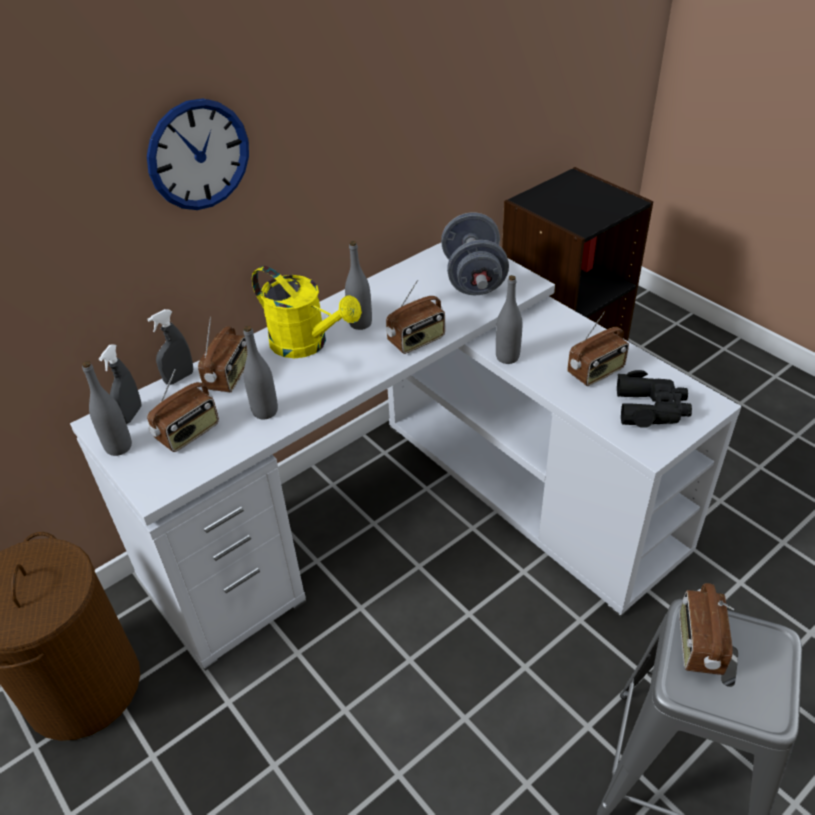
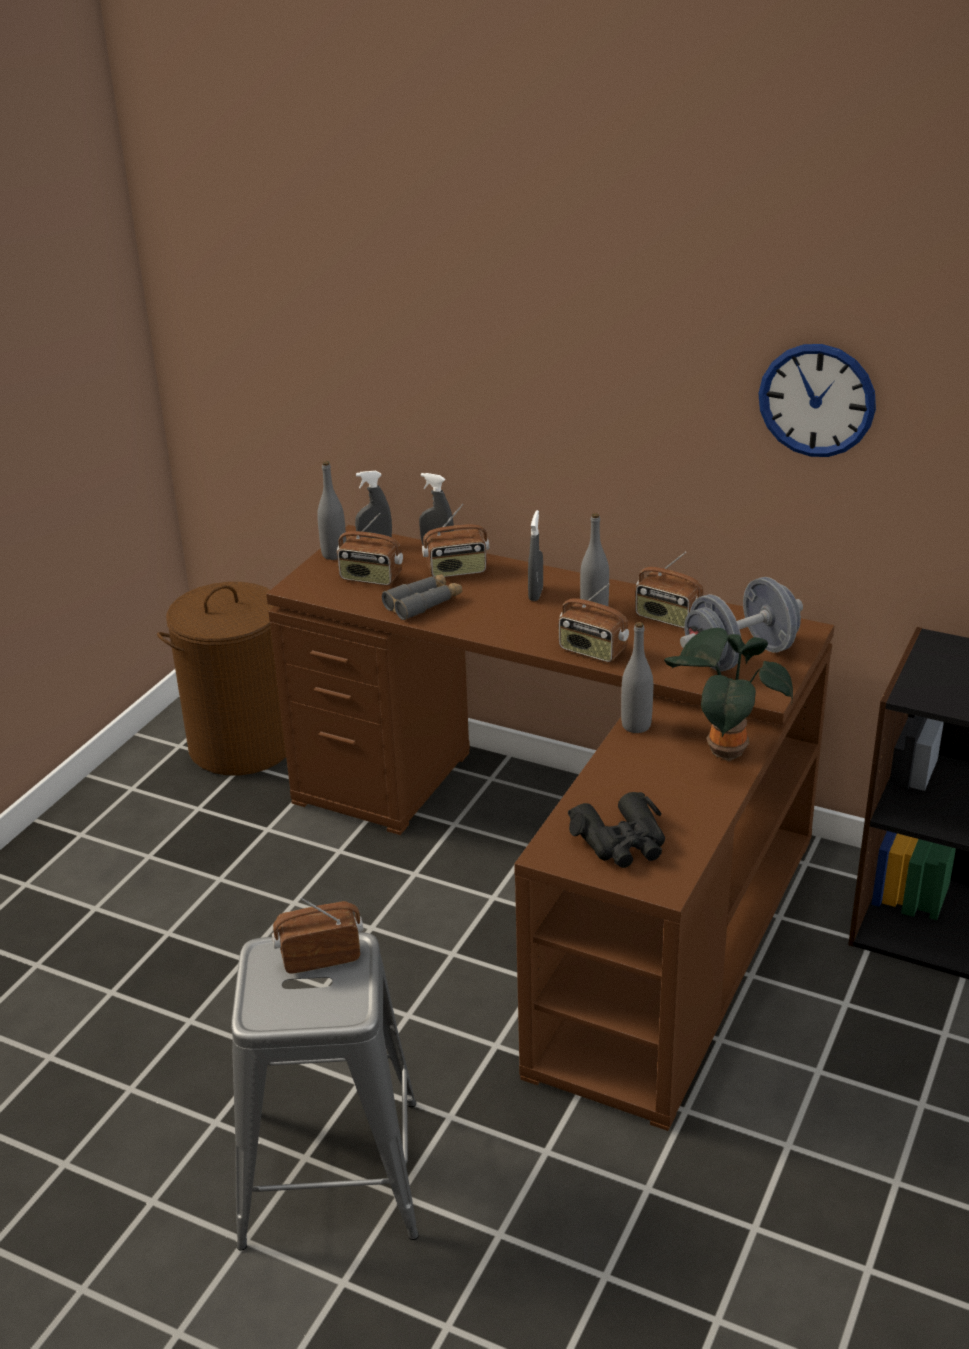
camera: 65 degrees right, 10 degrees down
(198, 155) = (520, 359): wall clock -> wall clock (817, 400)
(265, 411) = (423, 603): grey bottle -> grey binoculars
(307, 344) = (535, 594): yellow watering can -> grey spray bottle
(418, 510) = (572, 872): white desk -> brown desk
(559, 328) = (722, 749): none -> potted plant
(596, 372) = (657, 791): radio -> radio (667, 618)

